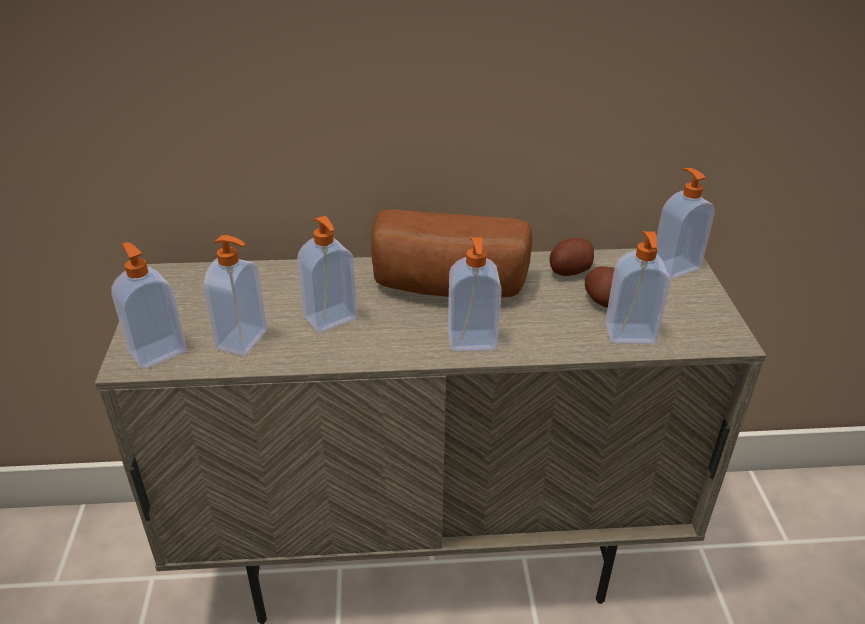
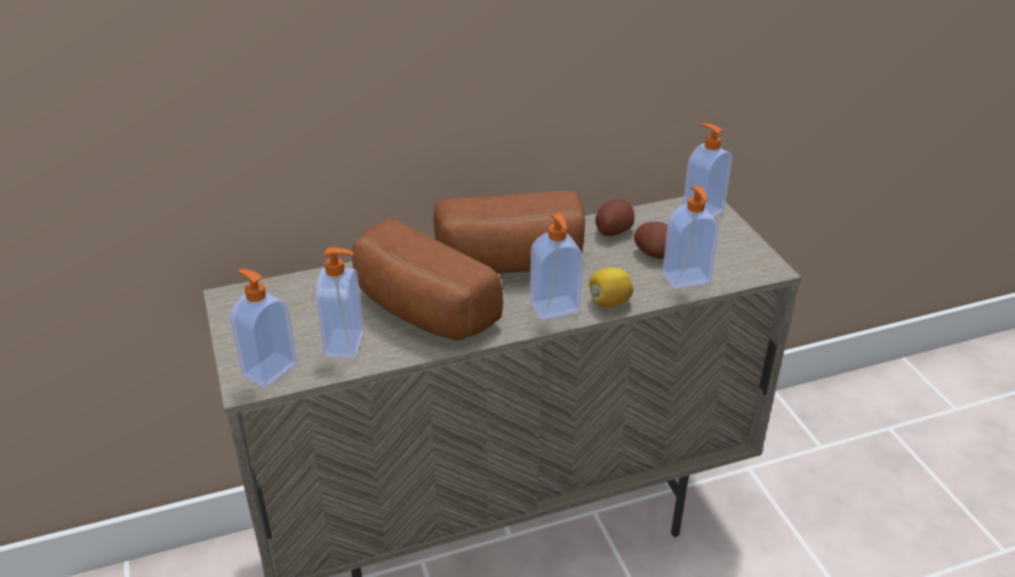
camera: 15 degrees left, 0 degrees up
(331, 319) = (419, 311): soap dispenser -> bread
(533, 345) = (609, 302): none -> lemon

